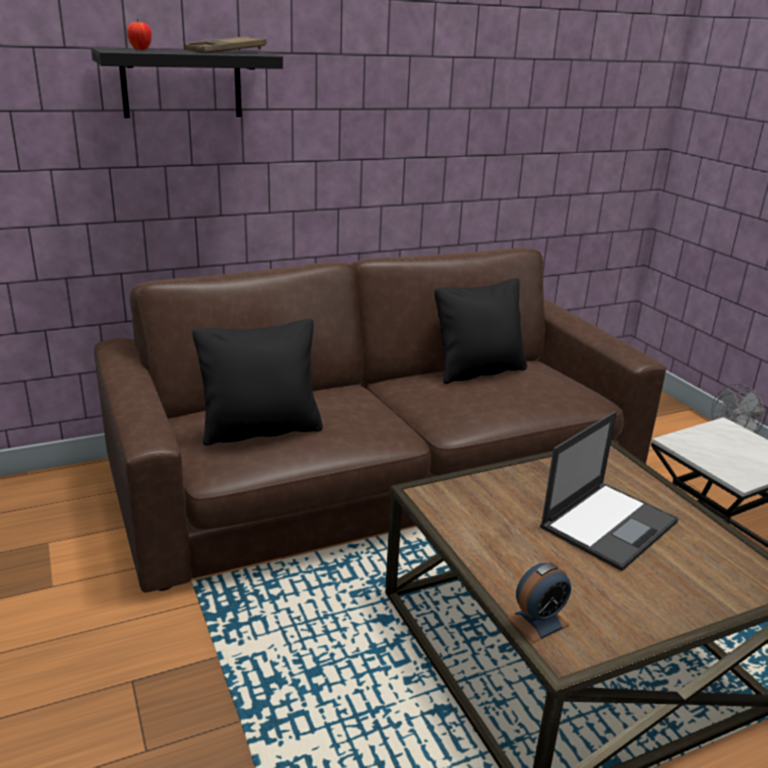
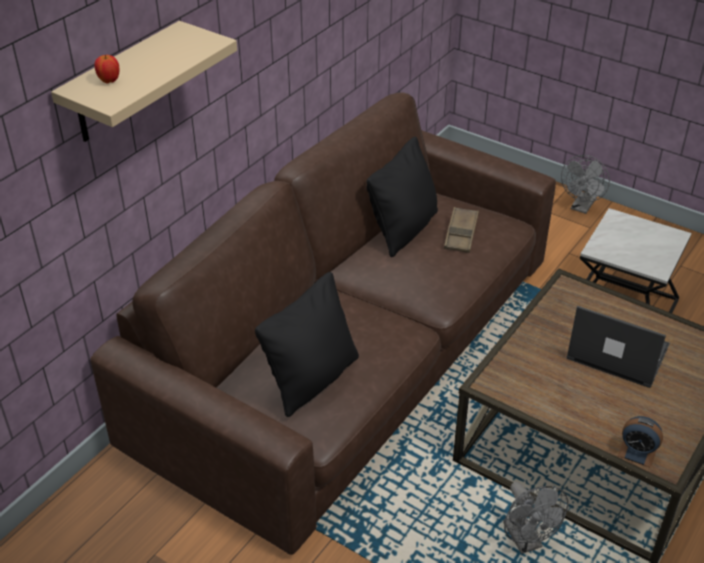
camera: 30 degrees left, 15 degrees up
(182, 84) = (123, 84): black shelf -> beige shelf
(226, 52) = (176, 48): brown tray -> brown tray (461, 233)
(391, 704) = (526, 541): none -> grey fan
(538, 621) = (637, 452): alarm clock -> alarm clock turned 90 degrees clockwise
(609, 524) = (616, 352): laptop -> laptop turned 75 degrees counterclockwise

